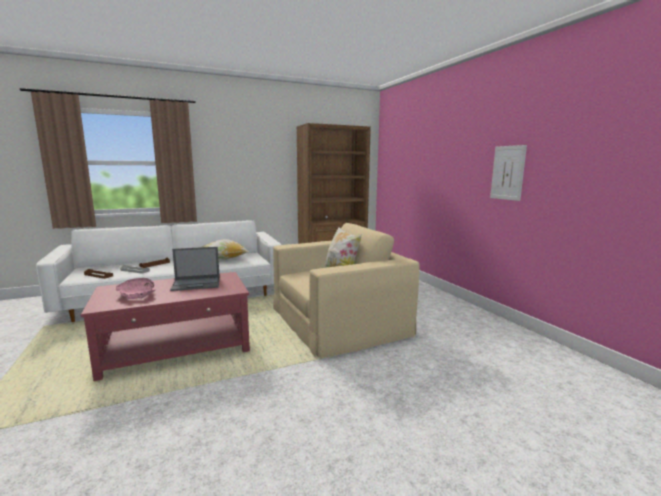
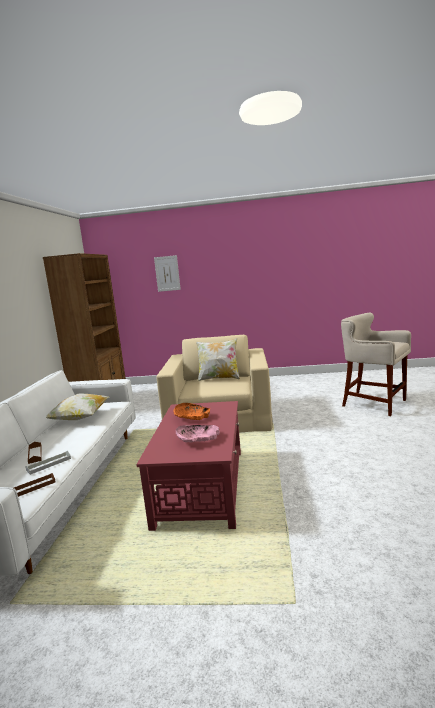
camera: 60 degrees left, 0 degrees up
(197, 284) = (192, 417): laptop -> orange bowl
(499, 438) = (374, 404): none -> beige stool
(507, 173) = (250, 283): picture -> picture (167, 273)

